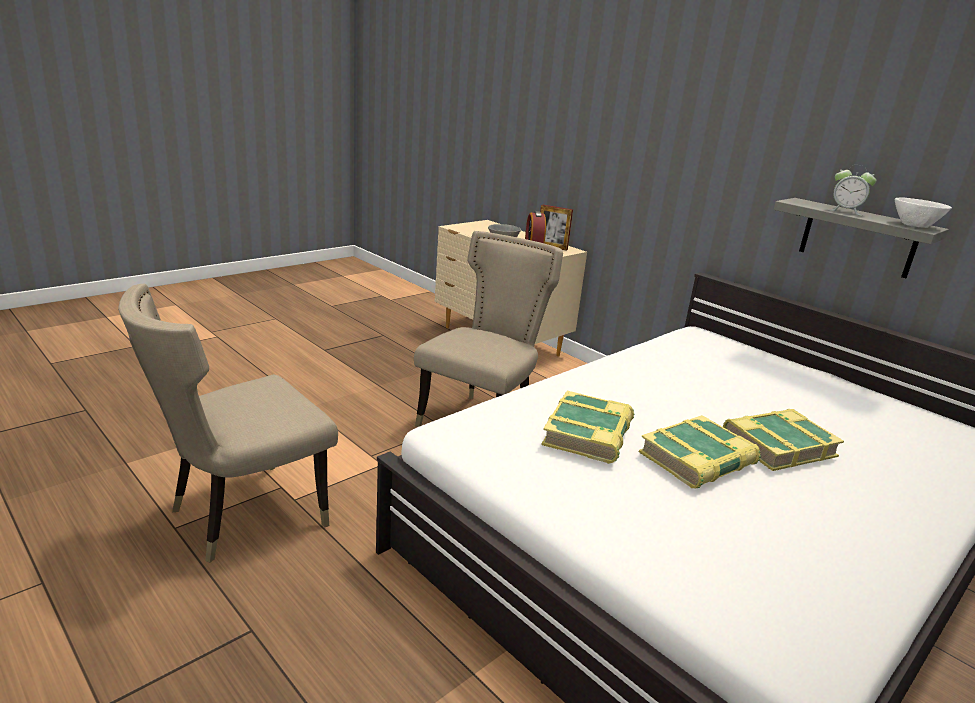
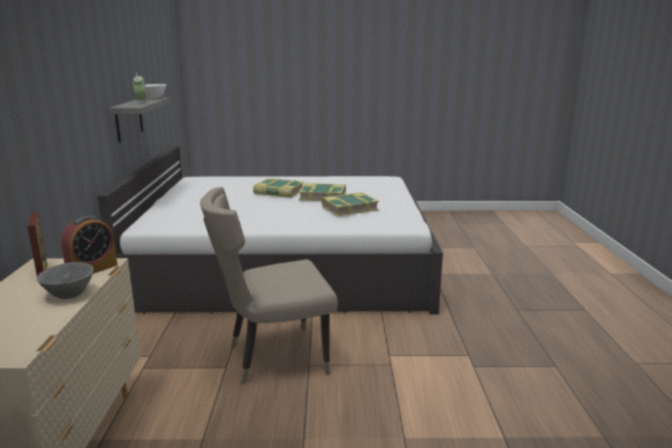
camera: 135 degrees left, 5 degrees down
(241, 515) = (508, 357): beige chair -> none

